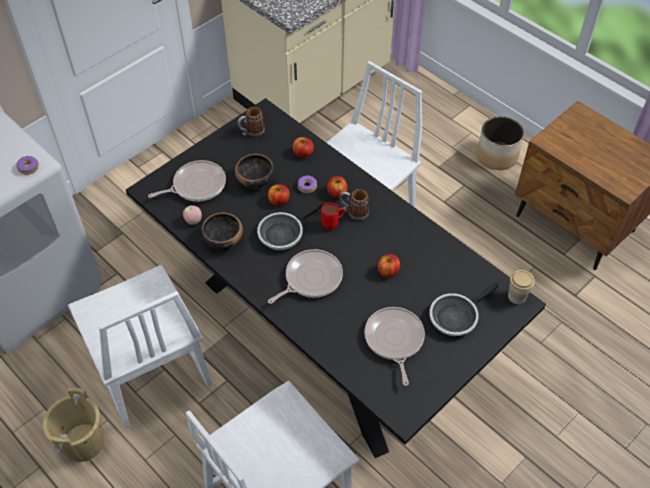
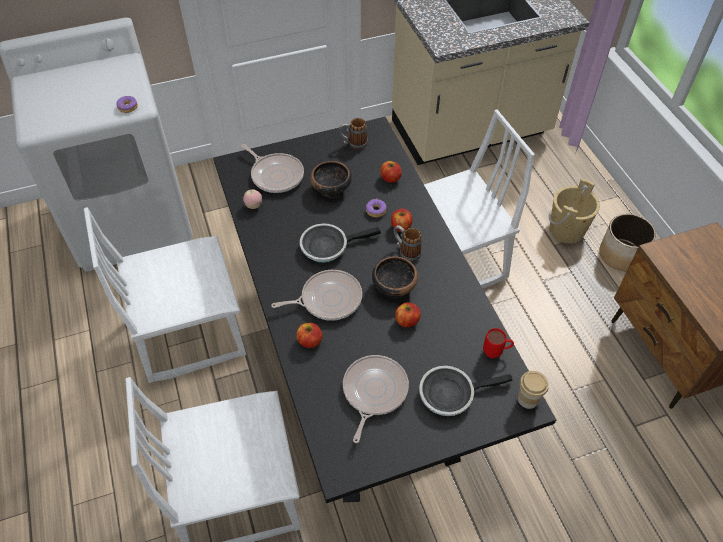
camera: 25 degrees right, 0 degrees up
(83, 442) = (102, 372): beige bucket -> beige bucket (566, 230)
(149, 370) = (189, 332): white chair -> white chair turned 75 degrees clockwise
(196, 185) = (275, 175): frying pan -> frying pan turned 45 degrees clockwise
(223, 240) = (269, 233): bowl -> bowl (394, 286)
(279, 200) = (341, 214): apple -> apple (310, 341)
(333, 224) = (380, 255): red mug -> red mug (496, 352)

